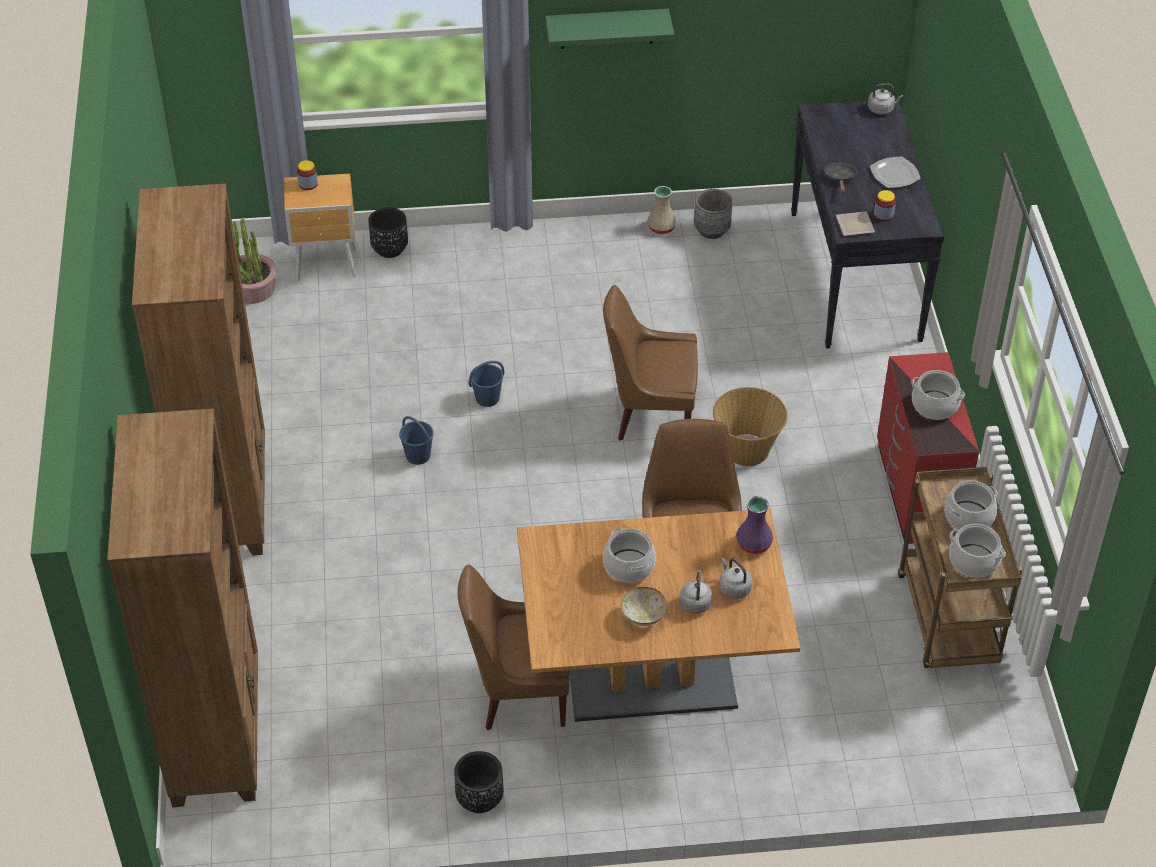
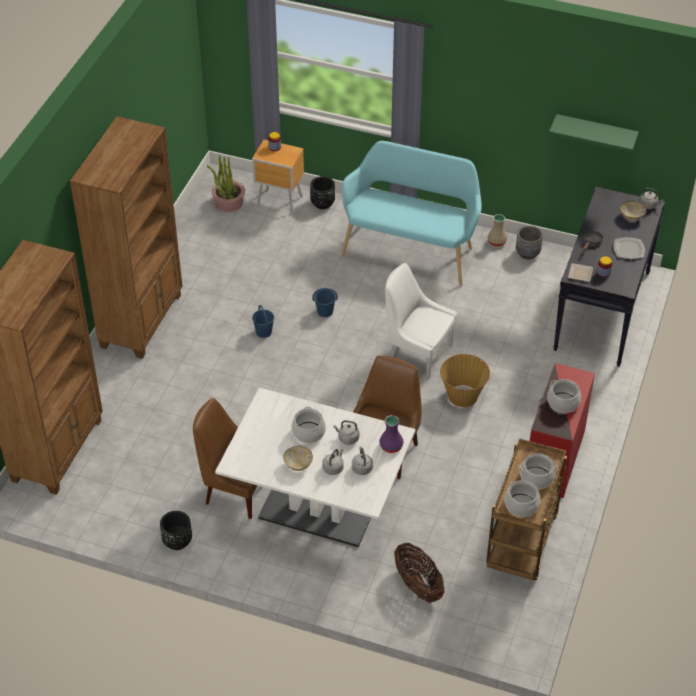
camera: 25 degrees right, 0 degrees up
(552, 275) = (410, 249): none -> turquoise bench
(606, 28) = (475, 101): green shelf -> green shelf (595, 133)
(650, 413) = (417, 353): brown chair -> white chair
(651, 679) = (317, 511): brown dining table -> white dining table
(687, 554) = (347, 438): none -> grey kettle
(850, 729) = (418, 585): none -> basket
(870, 130) = (631, 216): none -> bowl

